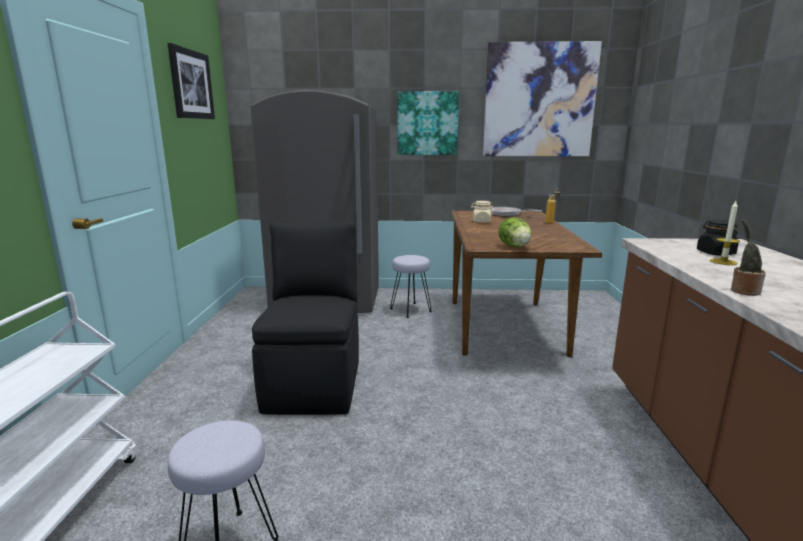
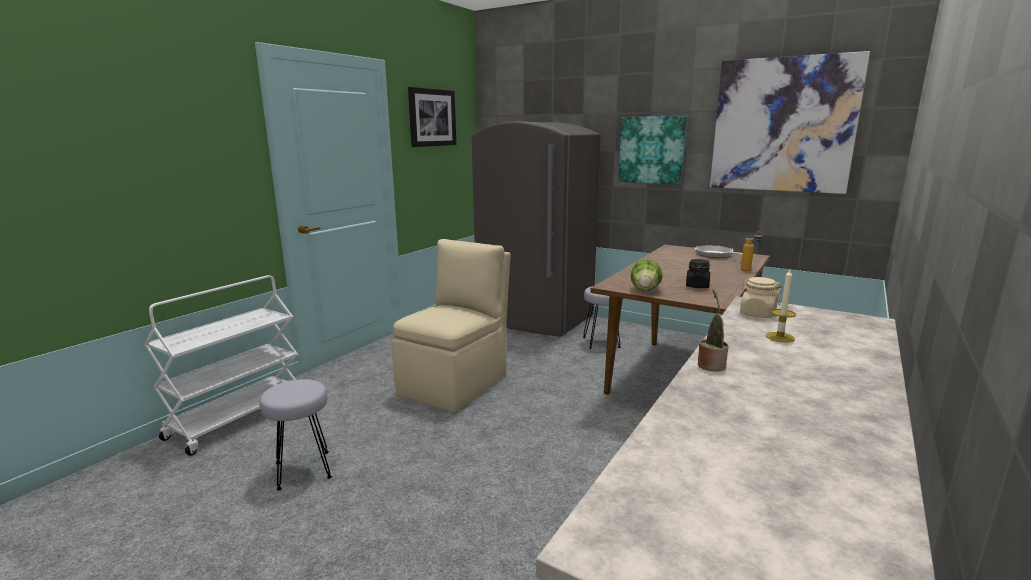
camera: 30 degrees right, 0 degrees up
(315, 383) = (455, 384): black chair -> beige chair
(481, 221) = (670, 260): beige jar -> beige jar (757, 314)
(715, 253) = (799, 327): black jar -> black jar (697, 286)

